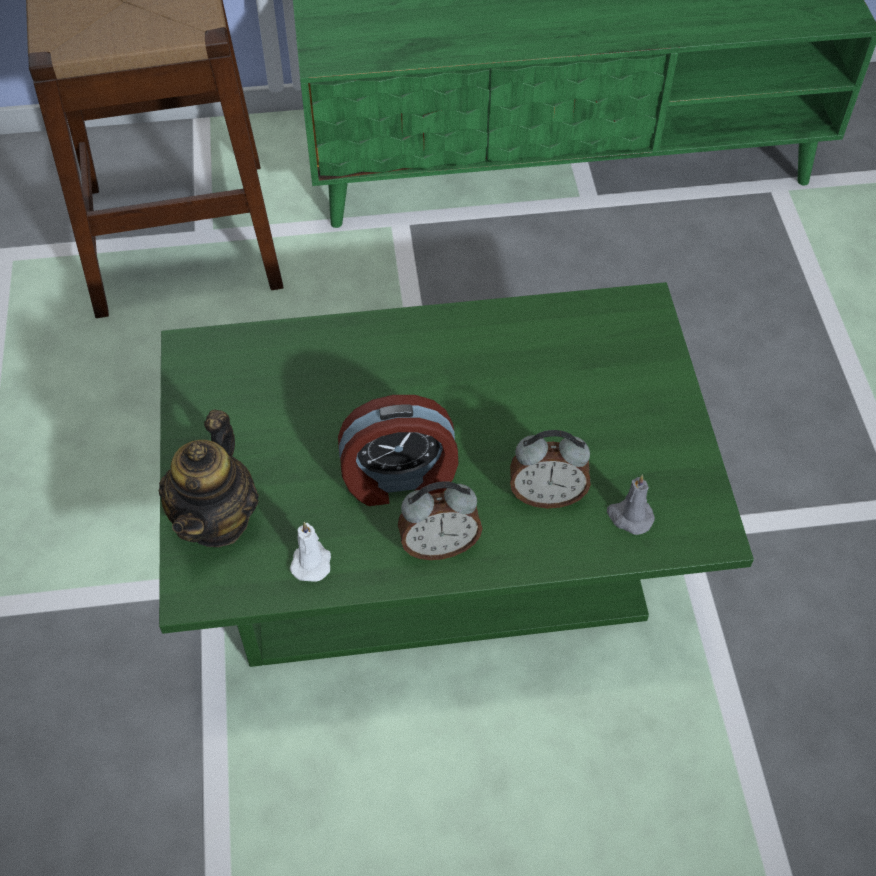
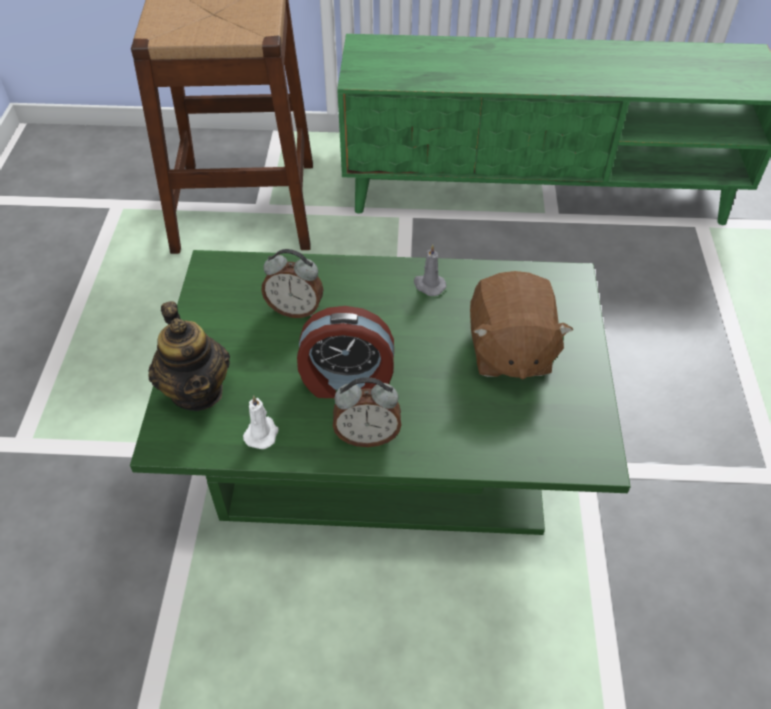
camera: 10 degrees right, 5 degrees down
(217, 519) = (197, 390): teapot -> teapot turned 45 degrees counterclockwise
(547, 495) = (464, 409): alarm clock -> alarm clock (295, 309)
(586, 412) = (509, 351): none -> brown plush toy
(629, 516) = (529, 436): grey candle -> grey candle (428, 285)

